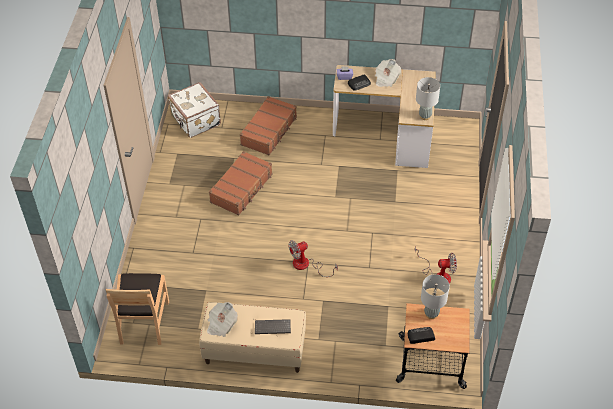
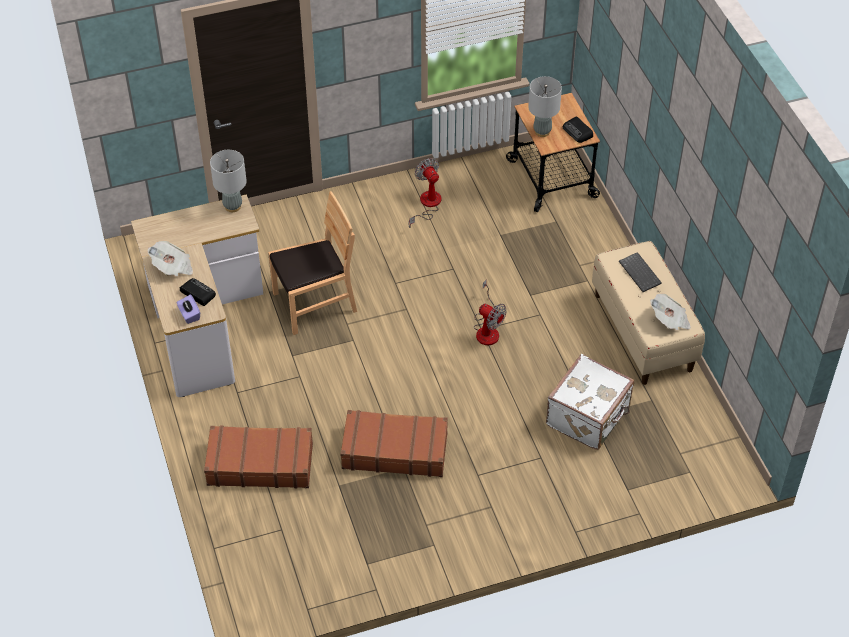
camera: 115 degrees left, 0 degrees up
(143, 322) = (681, 460): brown chair -> brown chair (314, 303)
(195, 121) = (283, 573): white suitcase -> white suitcase (589, 417)

